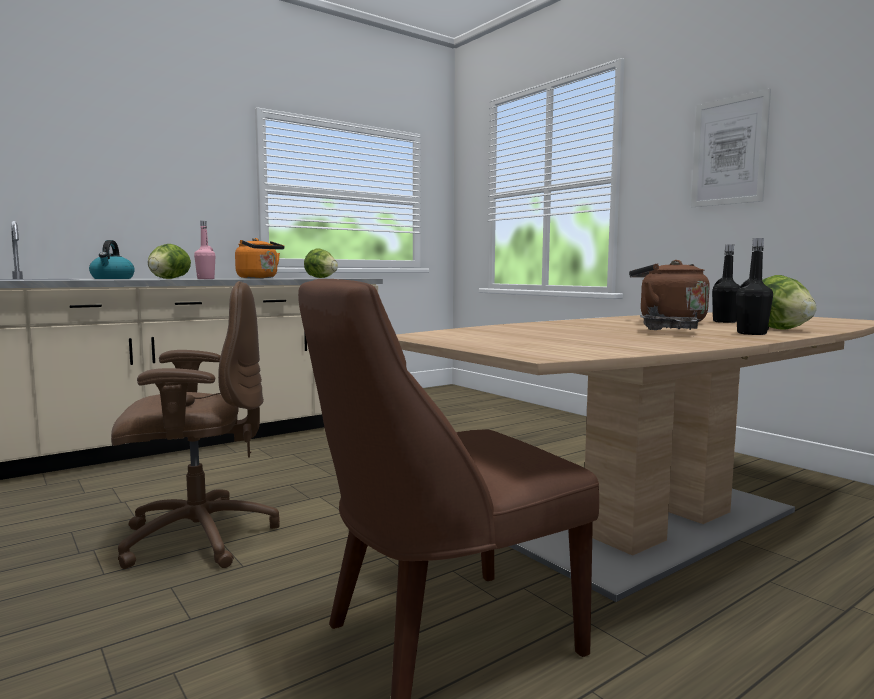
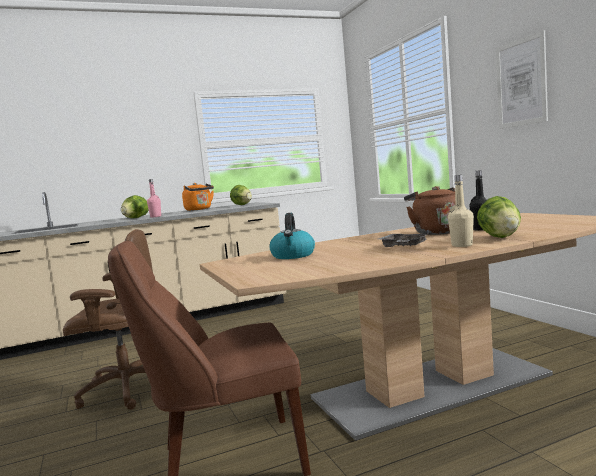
camera: 15 degrees right, 0 degrees up
(112, 278) = (102, 221): kettle -> kettle (293, 256)
(751, 333) = (462, 245): black bottle -> beige bottle

